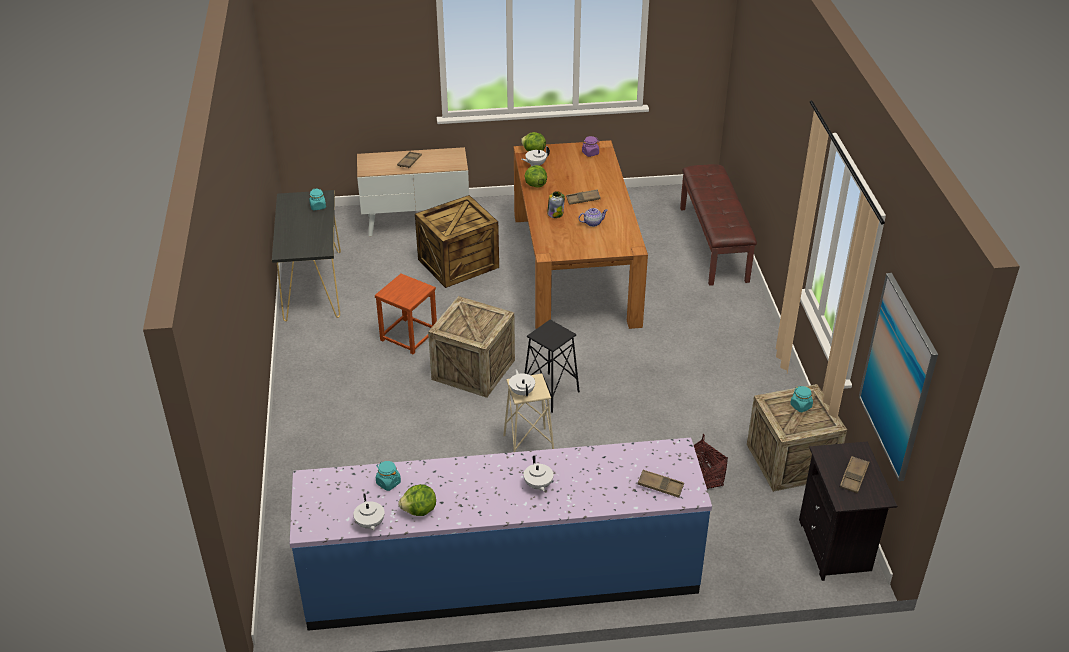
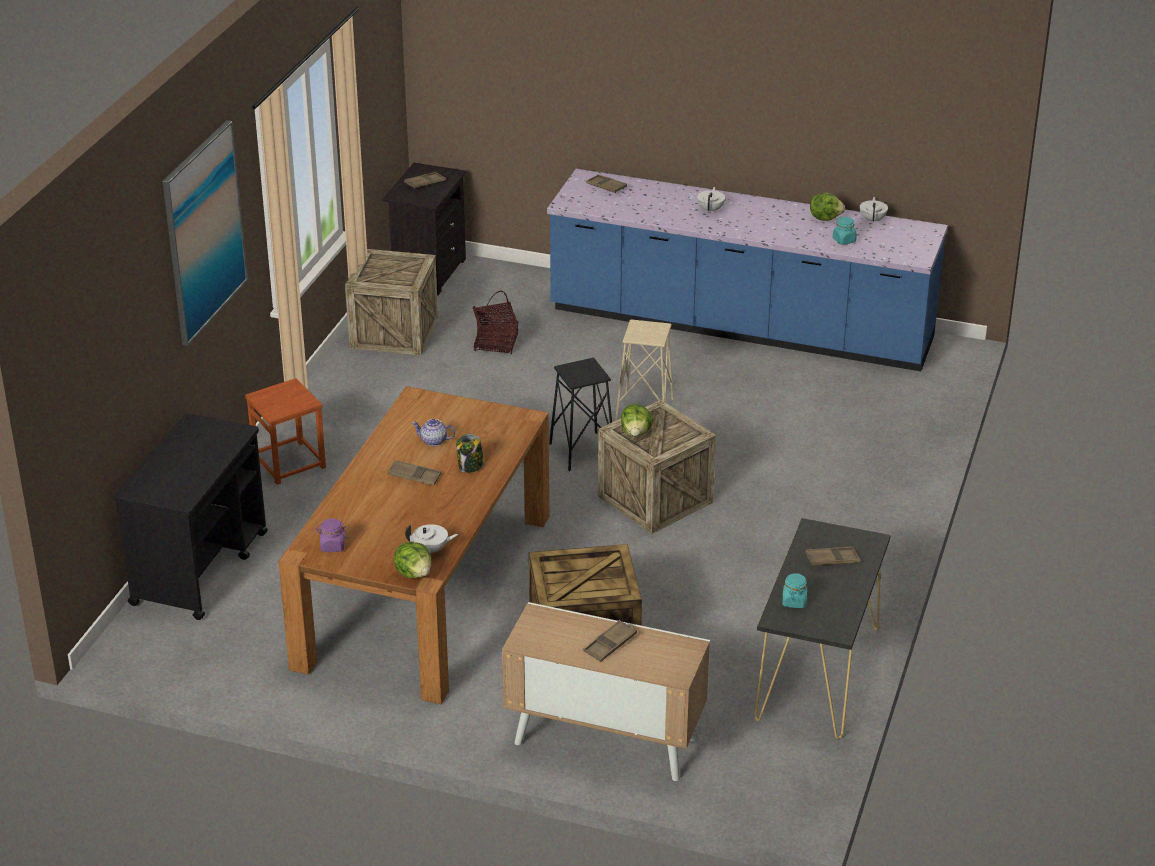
camera: 155 degrees left, 5 degrees down
(304, 235) = (832, 559): none -> brown tray
(408, 336) = (714, 561): brown stool -> brown stool (290, 463)
(522, 392) = (656, 329): white teapot -> none
(535, 185) = (460, 517): lettuce -> lettuce (636, 433)
(714, 244) = (200, 567): brown bench -> black cart
(801, 406) = (383, 273): turquoise jar -> none
(897, 377) = (376, 103): picture -> picture (204, 232)

